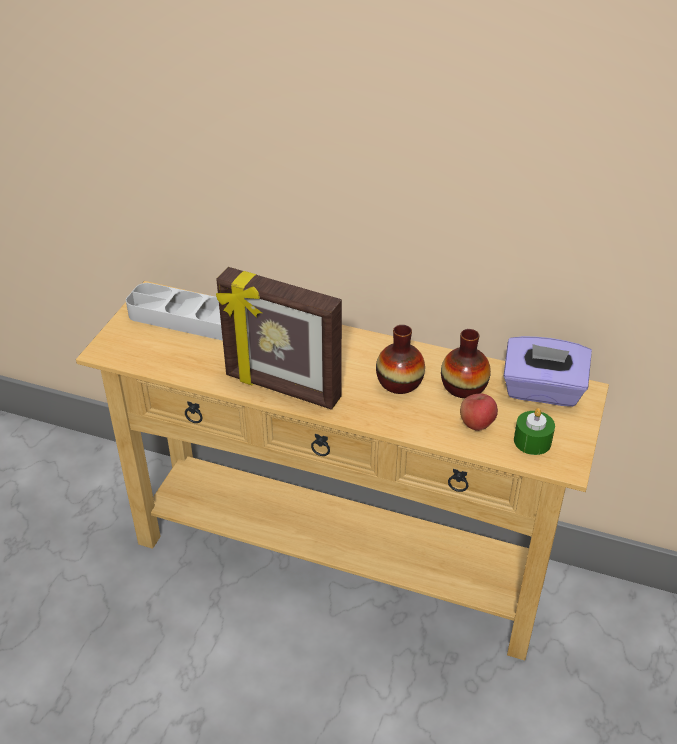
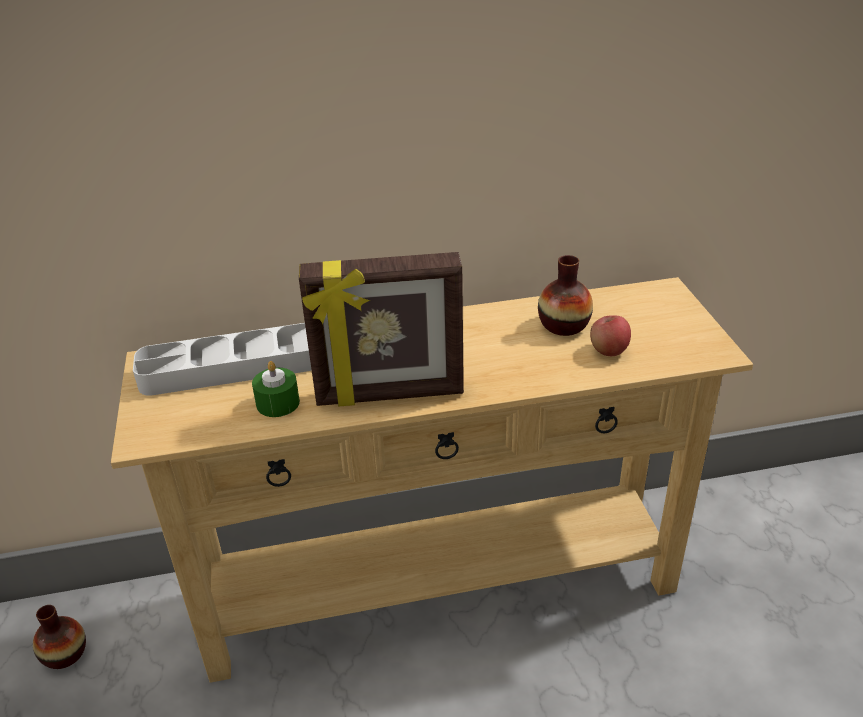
camera: 30 degrees left, 5 degrees down
(399, 383) = (502, 344): vase -> vase (65, 654)
(532, 441) = (670, 345): green candle -> green candle (278, 403)
(542, 391) = (633, 302): purple tissue box -> none

